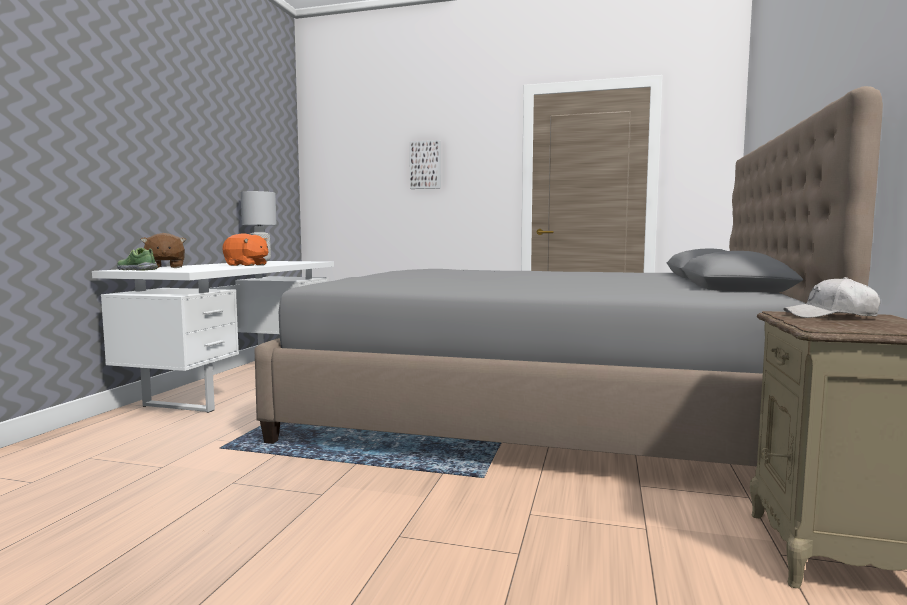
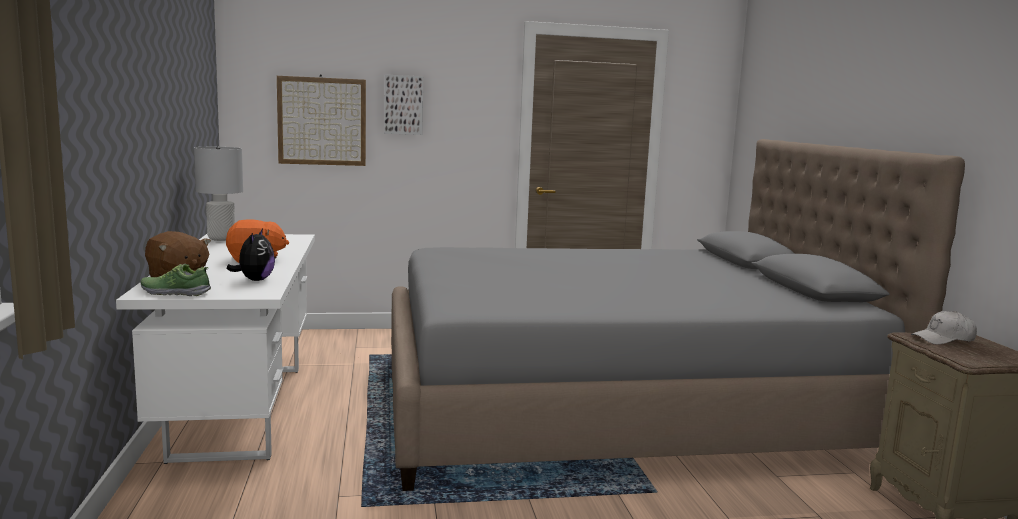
camera: 25 degrees left, 5 degrees up
(208, 268) = (255, 280): none -> plush toy
(366, 181) = (322, 120): none -> picture

